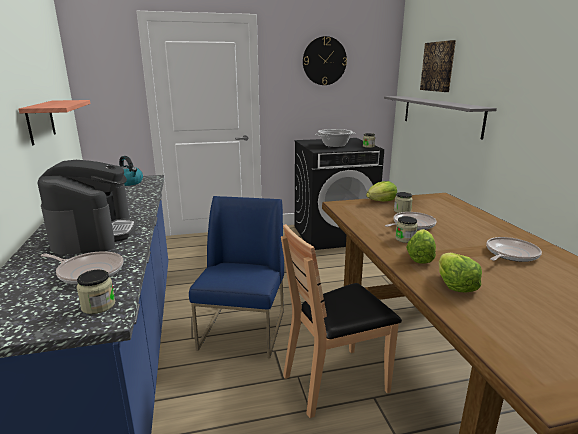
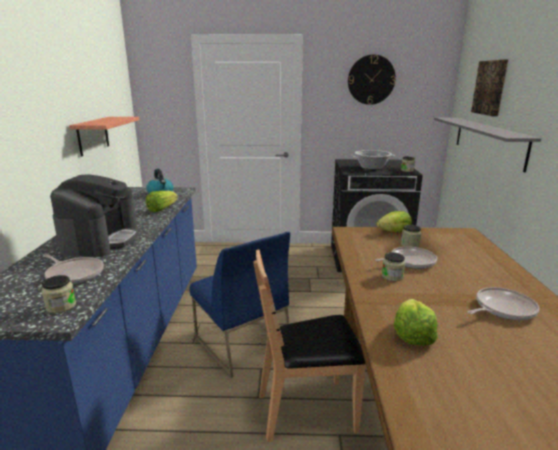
camera: 15 degrees right, 0 degrees up
(243, 330) = (240, 343): blue chair -> blue chair turned 120 degrees clockwise
(420, 257) = (395, 298): lettuce -> lettuce (161, 209)

